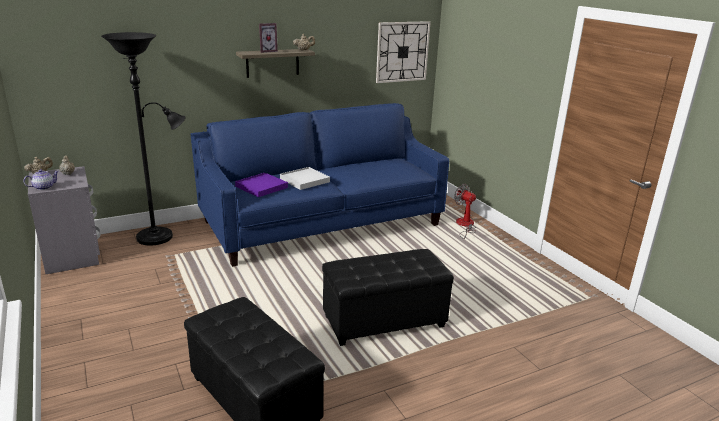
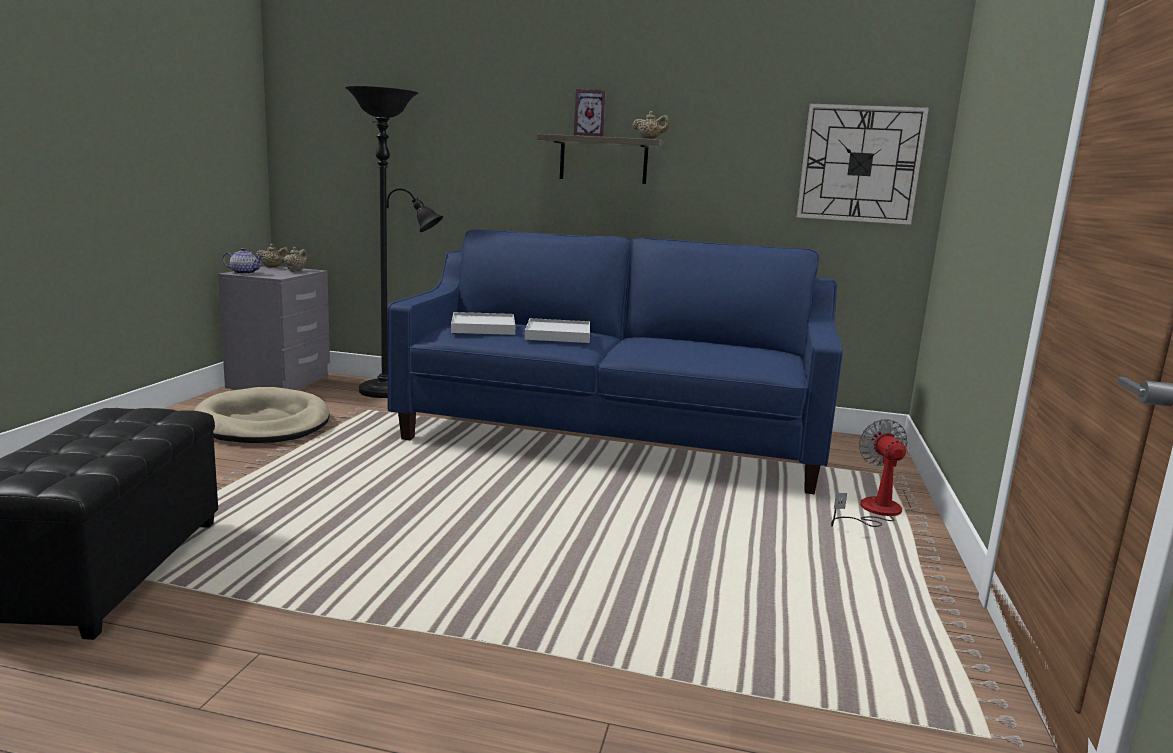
camera: 40 degrees right, 10 degrees down
(133, 289) = (263, 423): none -> beige dog bed
(261, 187) = (483, 327): purple tray -> white tray
(384, 321) = (456, 570): black ottoman -> none

